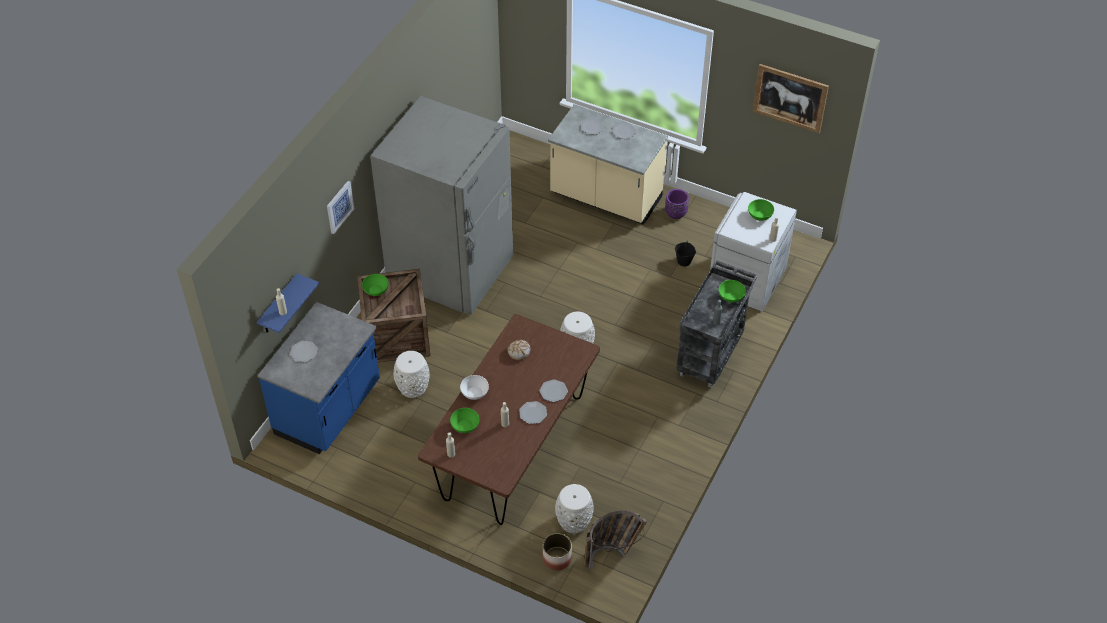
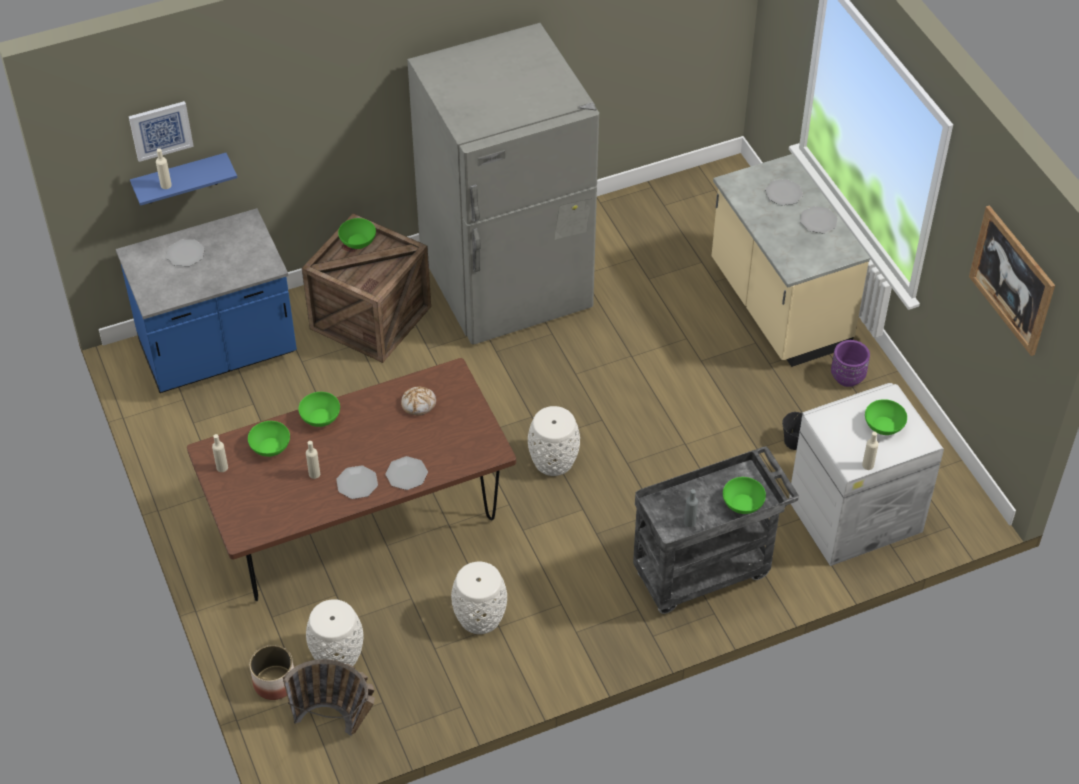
camera: 40 degrees right, 0 degrees up
(339, 207) = (334, 102): picture -> picture (161, 130)
(413, 387) = (327, 386): white stool -> white stool (480, 617)
(475, 393) = (320, 417): white bowl -> green bowl

